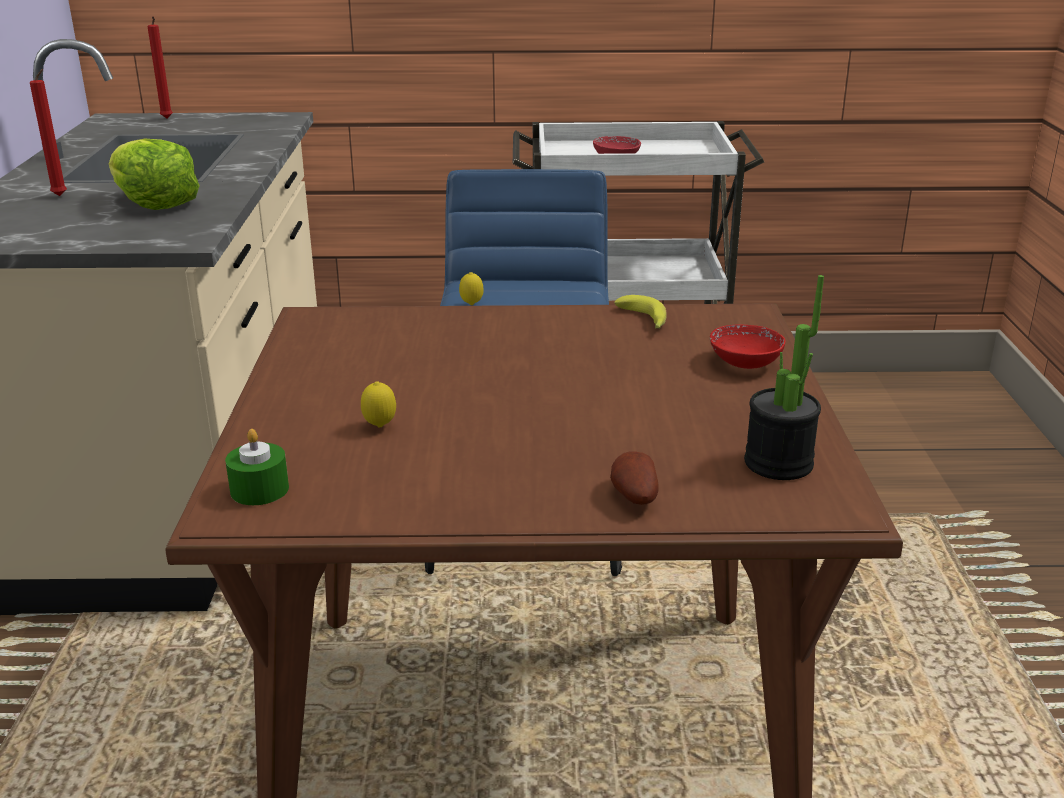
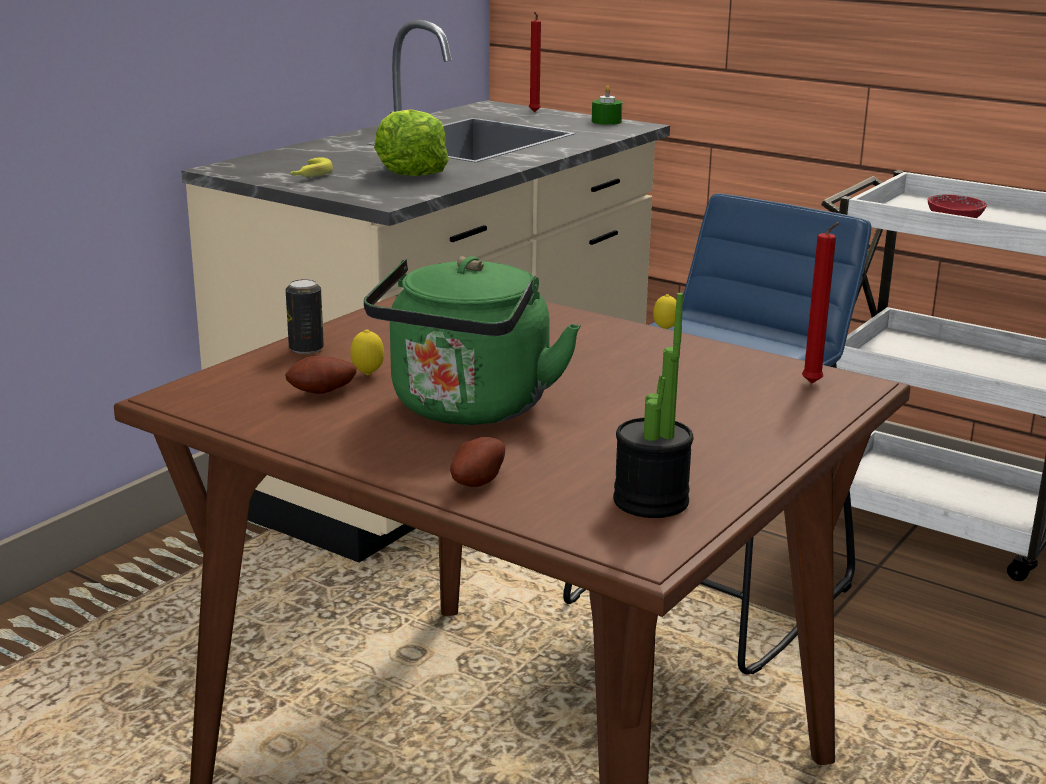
camera: 35 degrees right, 5 degrees down
(61, 196) = (353, 154): red candle -> red candle (813, 384)
(259, 489) = (220, 388): green candle -> green candle (606, 121)
(278, 418) = (306, 349): none -> can
(369, 460) = (322, 393): none -> potato
(518, 431) = (467, 409): none -> green kettle
(644, 321) = (732, 363): banana -> banana (308, 175)
(744, 363) = (770, 420): red bowl -> none

